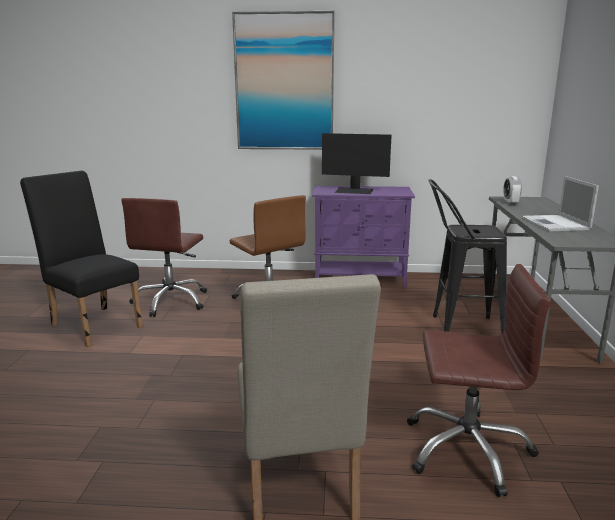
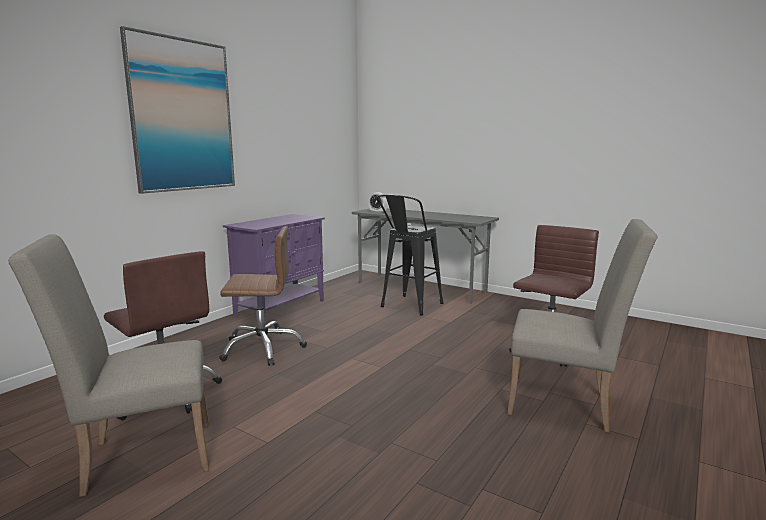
camera: 60 degrees left, 5 degrees down
(94, 323) = (139, 457): black chair -> beige chair
(354, 191) = (274, 222): monitor -> none
(555, 224) = (439, 216): laptop -> none

